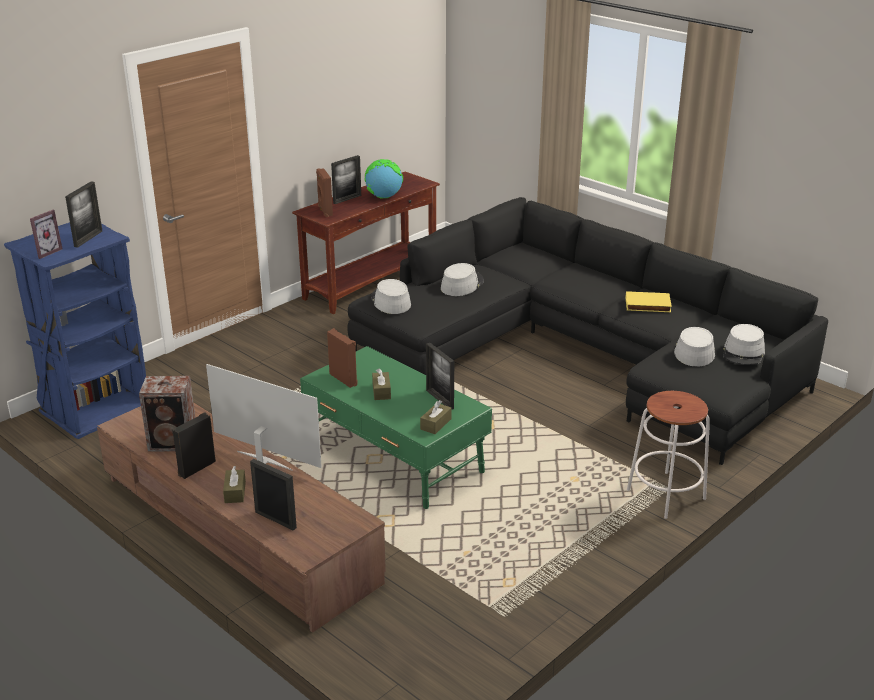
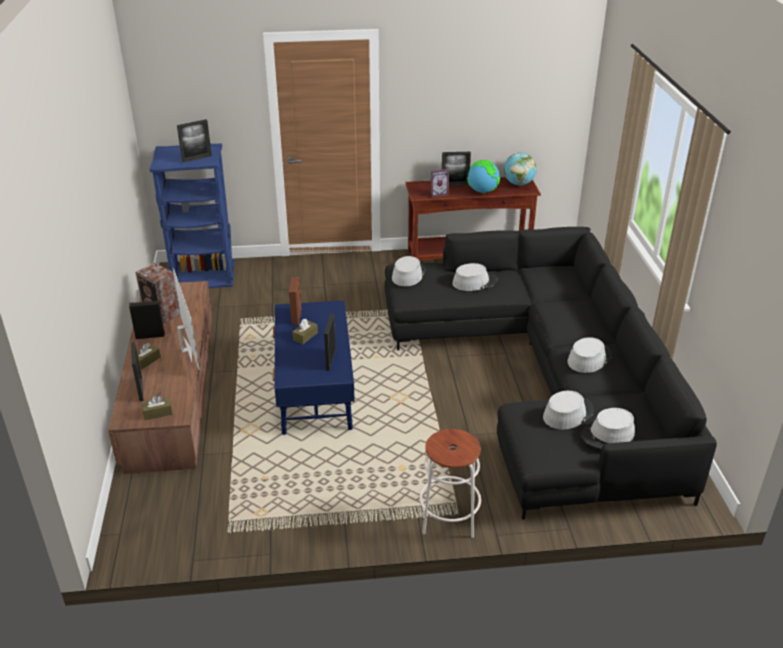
camera: 40 degrees right, 5 degrees up
(45, 252) = (165, 159): picture frame -> picture frame (438, 194)
(324, 211) = (426, 188): brown speaker -> none
(396, 456) = (315, 389): green coffee table -> blue coffee table
(406, 181) = (518, 184): none -> globe
(436, 424) = (302, 375): brown tissue box -> brown tissue box (157, 413)
(647, 305) = (589, 359): yellow book -> grey hat

